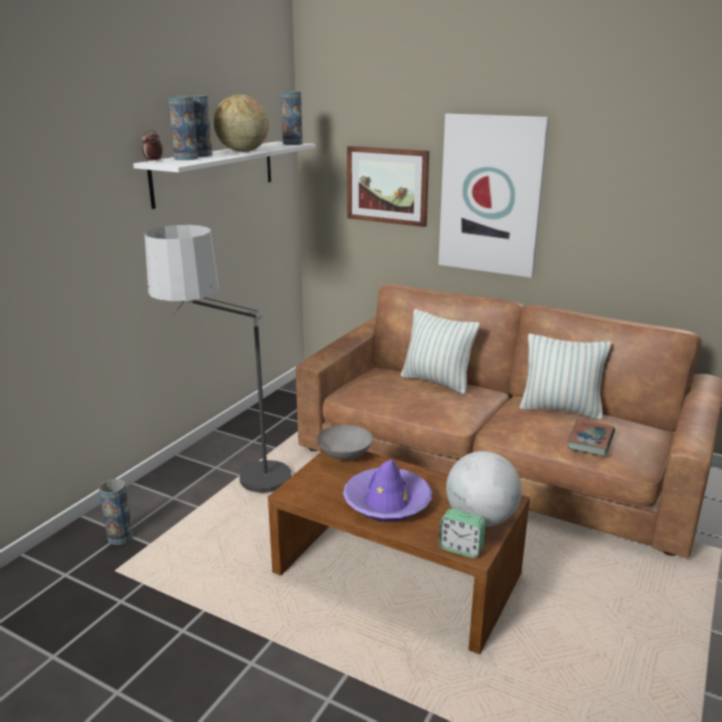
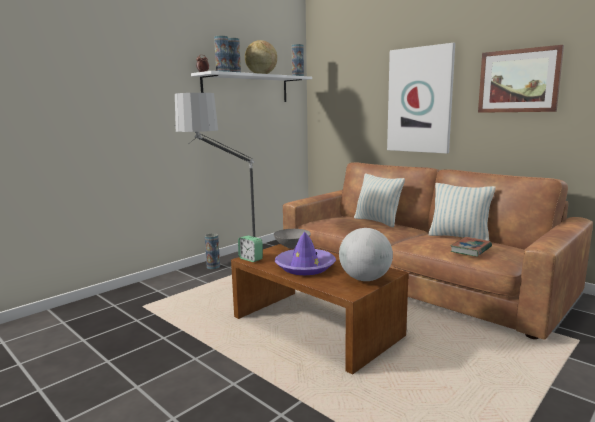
camera: 15 degrees right, 10 degrees down
(120, 537) = (154, 292): vase -> vase (213, 266)
(387, 185) = (357, 102): picture -> picture (518, 81)
(461, 548) = (341, 290): alarm clock -> alarm clock (250, 259)

